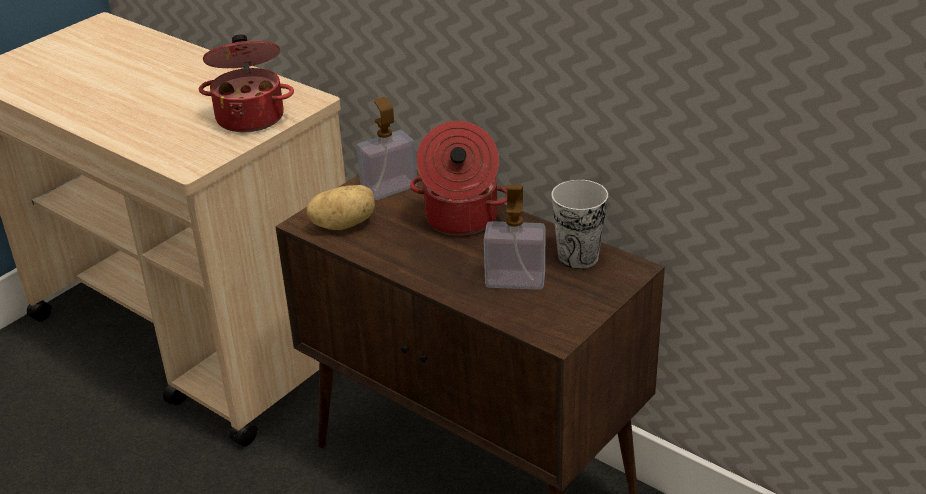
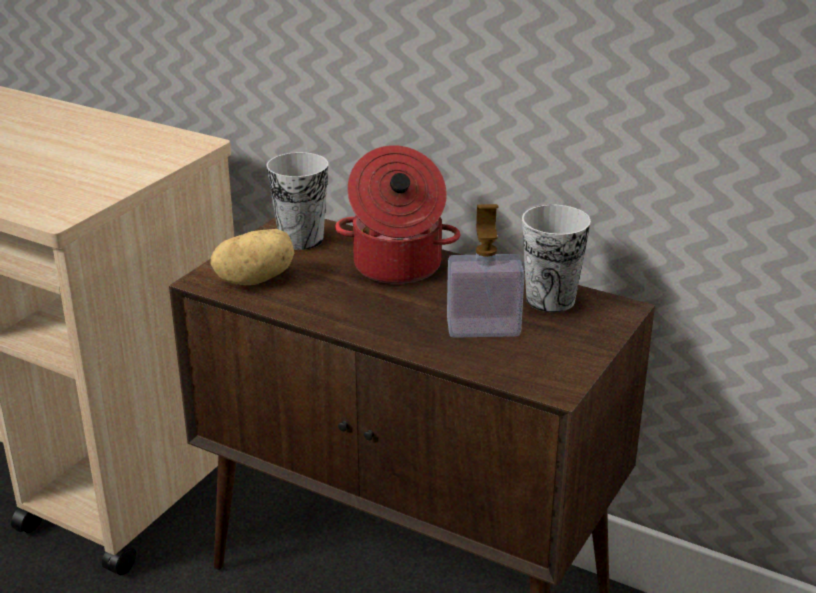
camera: 10 degrees left, 5 degrees down
(251, 117) = (125, 162): cooking pot -> none
(389, 188) = (301, 239): soap dispenser -> cup

